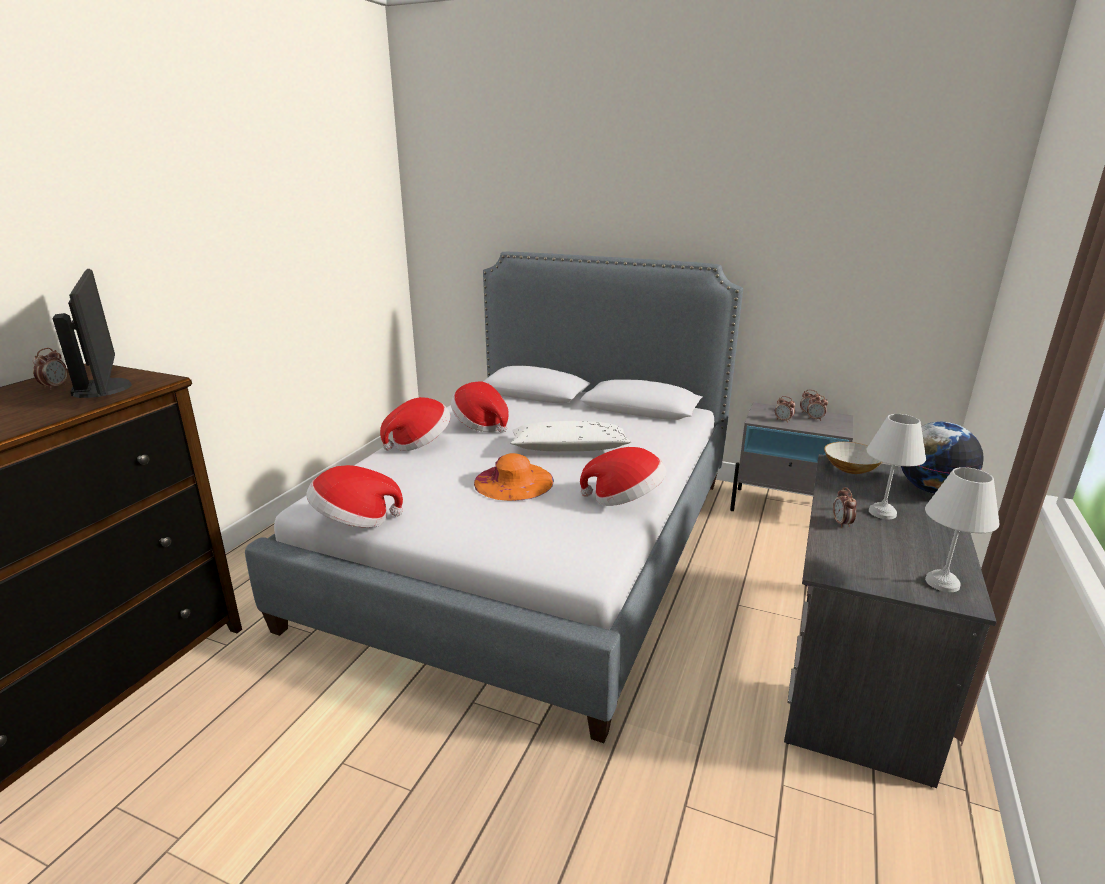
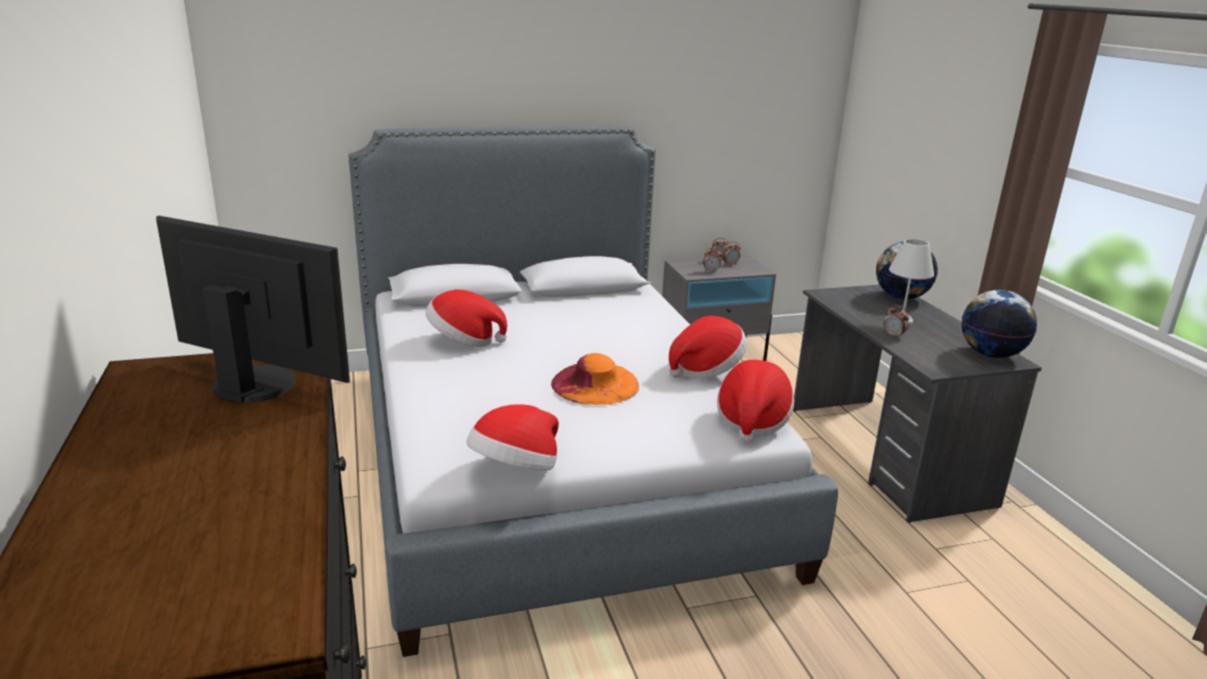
camera: 40 degrees left, 0 degrees up
(55, 387) = (174, 401): alarm clock -> none
(419, 443) = (433, 377): hat -> hat (752, 421)
(569, 449) = (588, 341): white pillow -> none
(850, 468) = (838, 295): bowl -> none
(941, 582) = (991, 354): white table lamp -> globe

